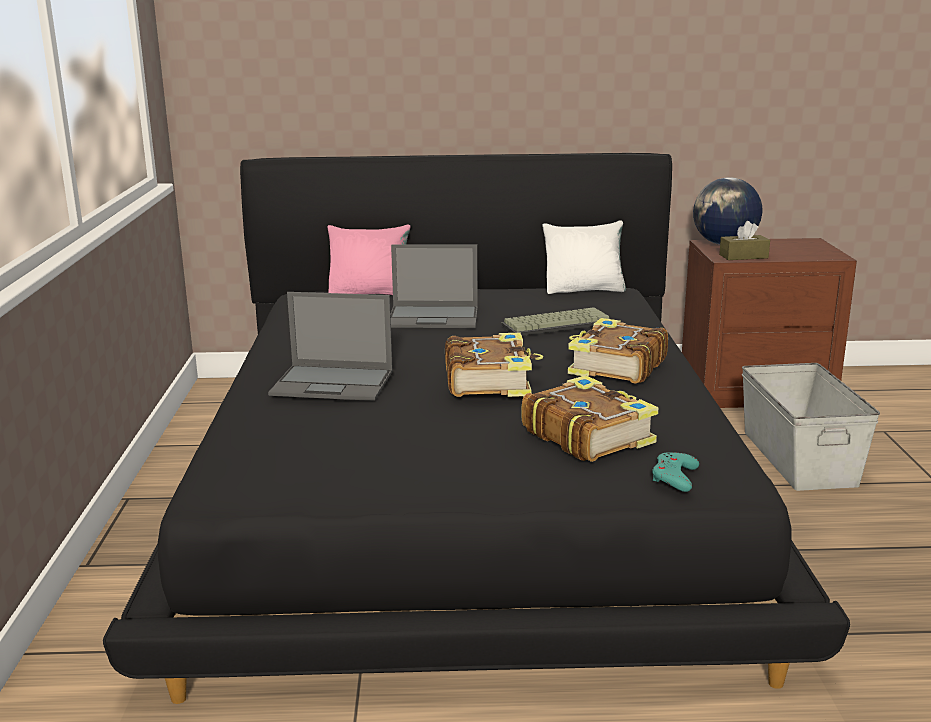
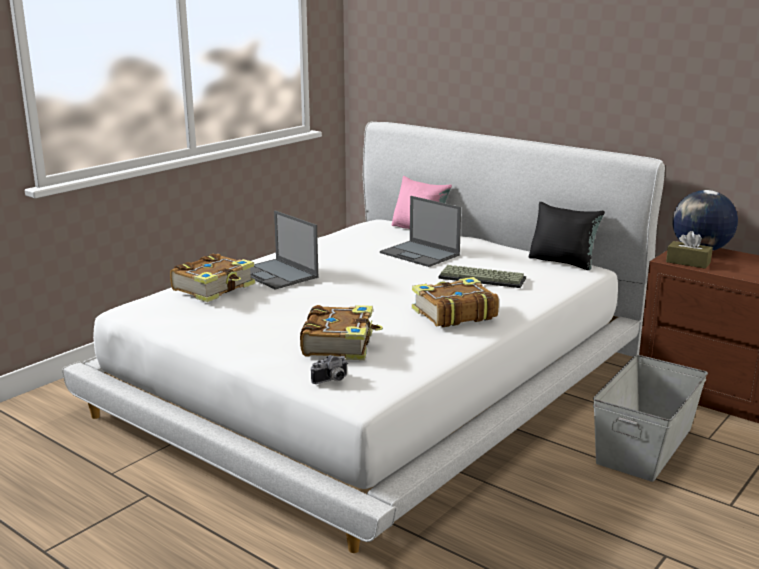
camera: 40 degrees right, 0 degrees up
(466, 491) = (379, 379): black bed -> white bed
(489, 380) = (358, 298): book -> book (215, 288)
(584, 290) = (563, 262): white pillow -> black pillow
(674, 477) = (332, 381): turquoise game controller -> camera

